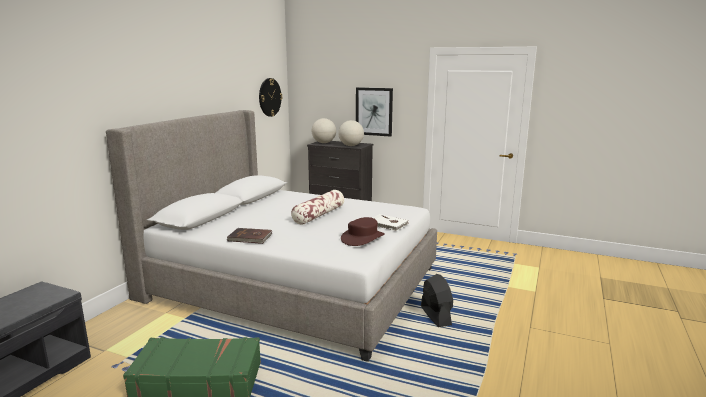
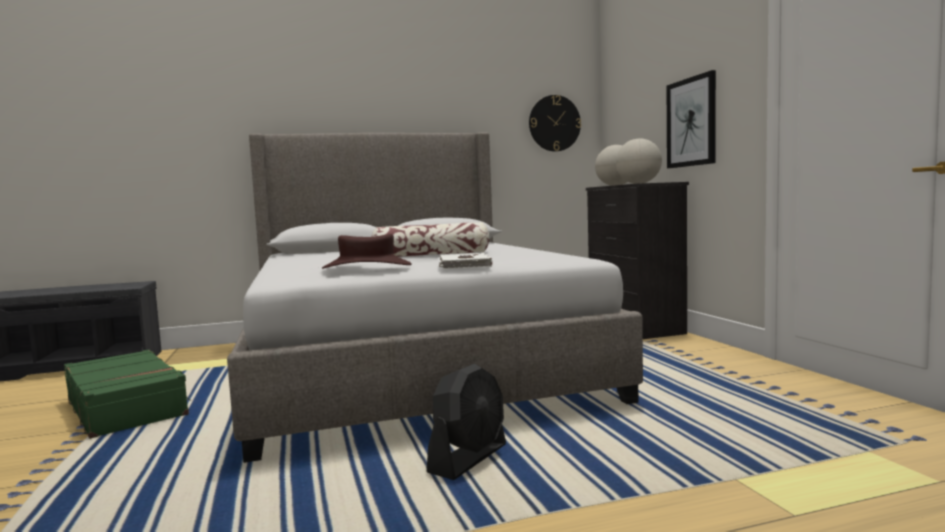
camera: 50 degrees right, 10 degrees down
(250, 238) = (293, 260): brown book -> none

